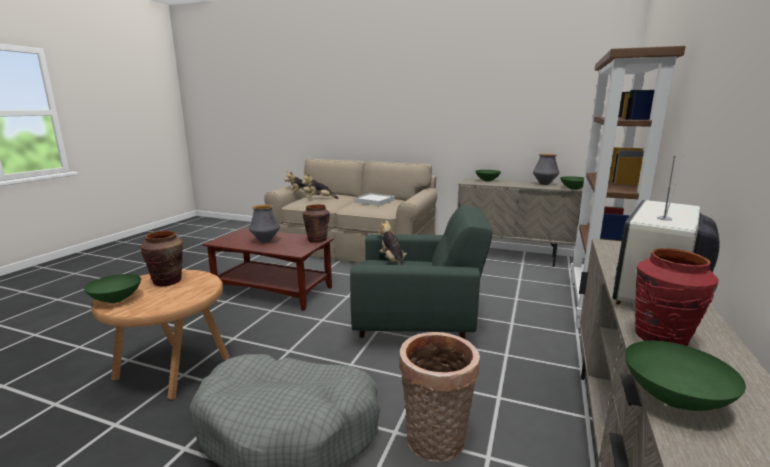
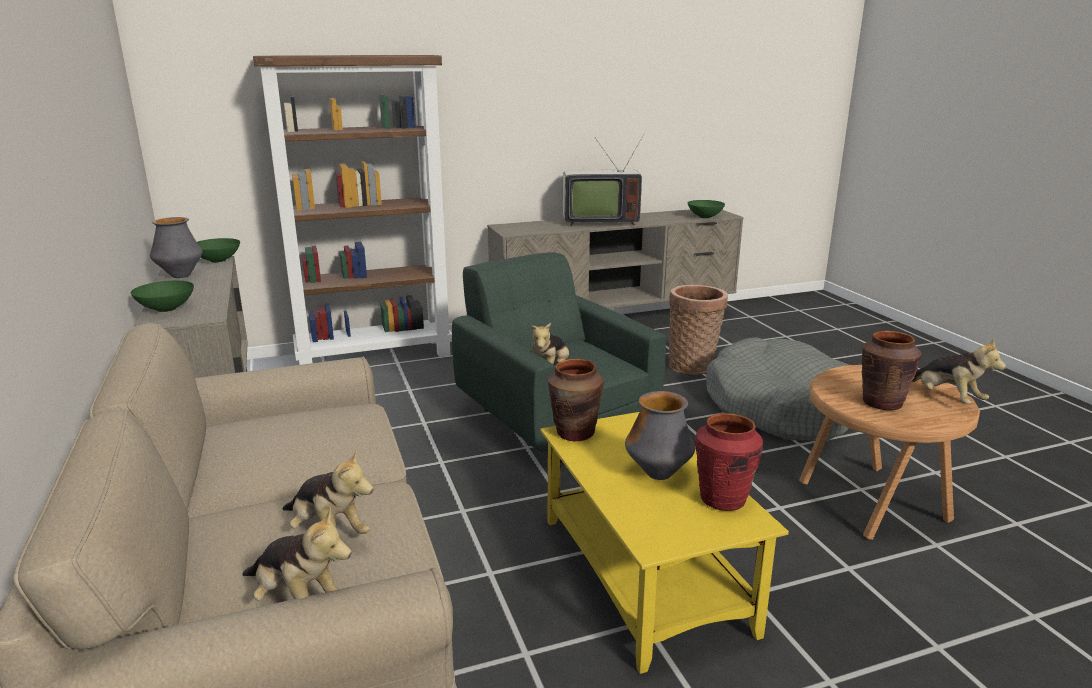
camera: 130 degrees left, 5 degrees up
(117, 300) = (945, 398): green bowl -> plush toy
(274, 290) = (642, 573): brown coffee table -> yellow coffee table
(374, 201) = (283, 444): white tray -> none
(661, 338) = (659, 219): red vase -> red vase (723, 499)

